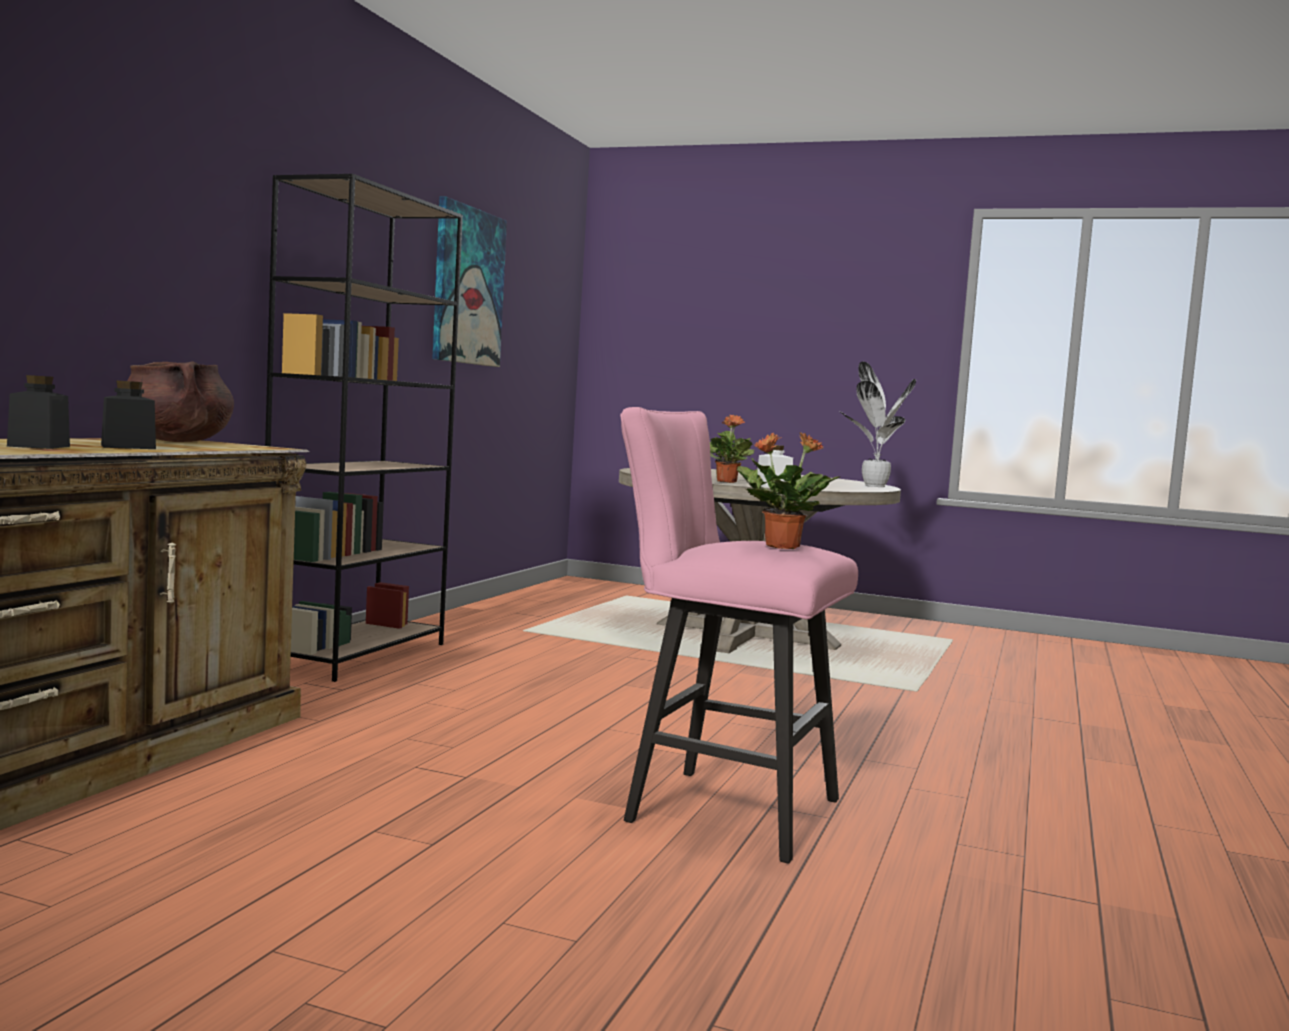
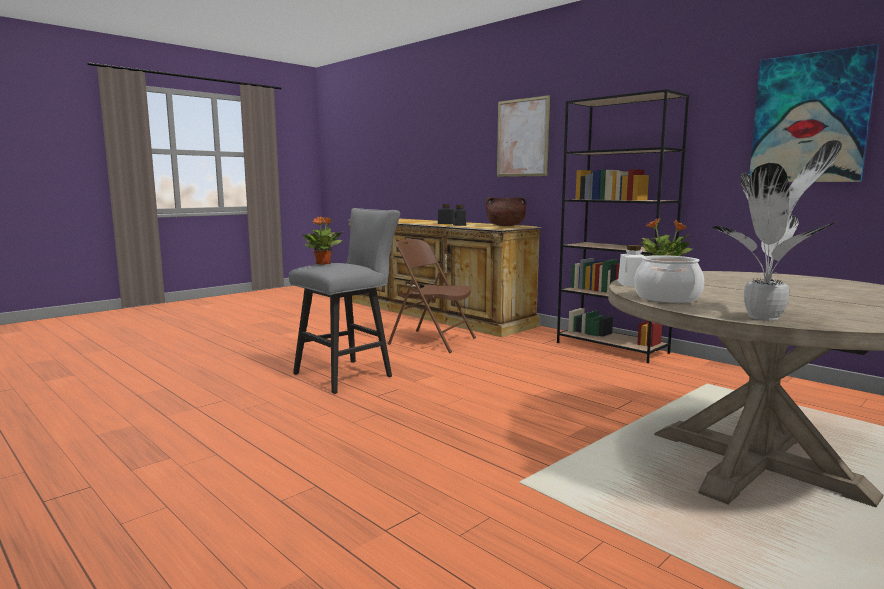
camera: 115 degrees right, 5 degrees up
(112, 193) = (522, 137): none -> picture
(372, 769) = (432, 341): none -> brown chair
(718, 808) = (349, 374): pink stool -> grey stool
(836, 488) = (667, 298): none -> cooking pot

